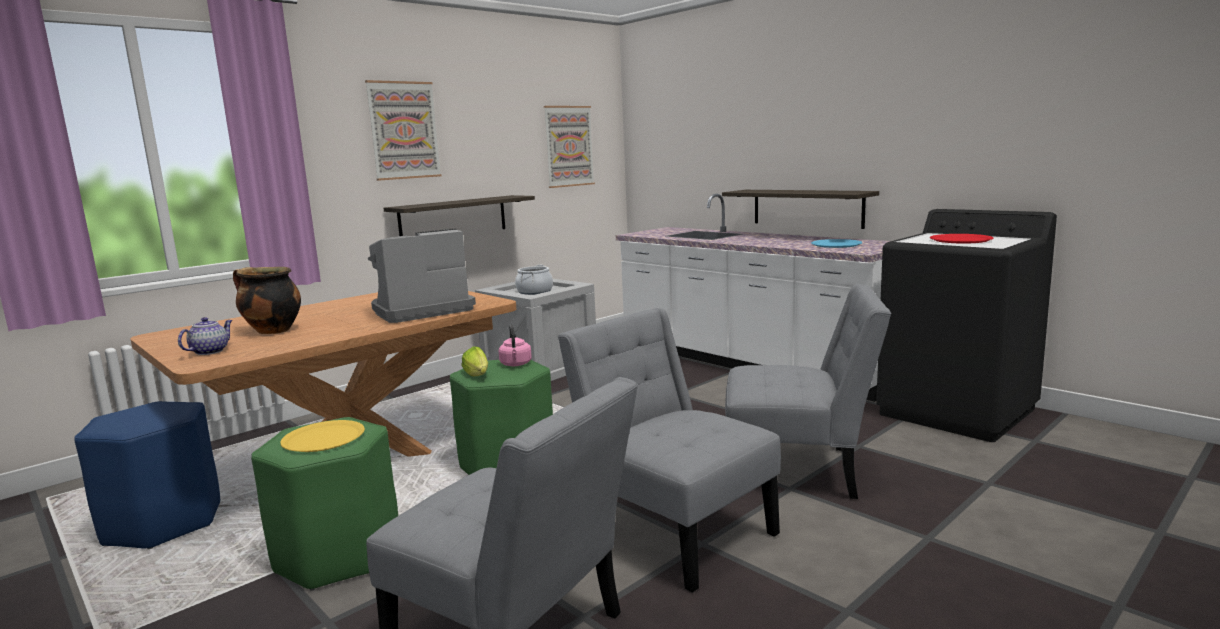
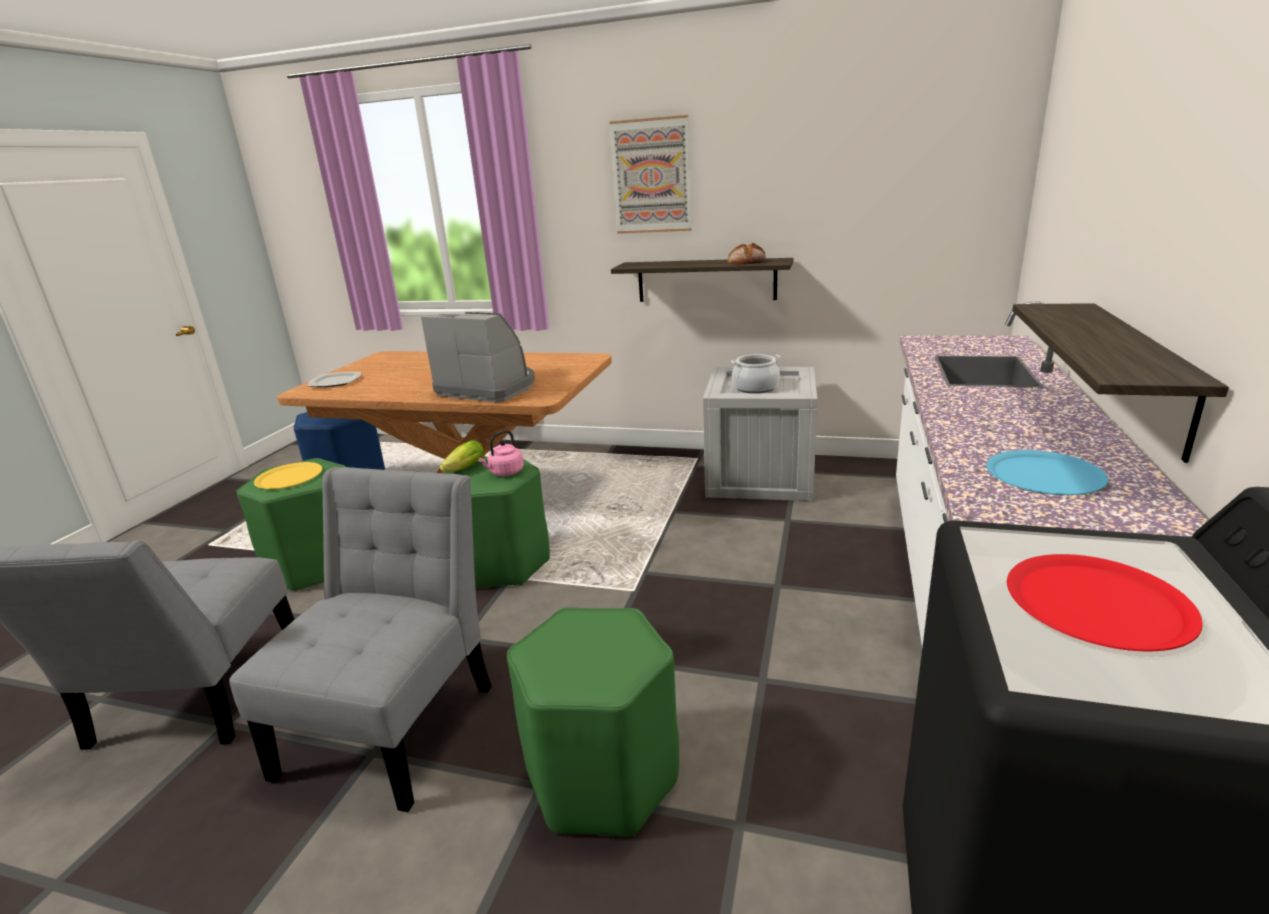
camera: 60 degrees right, 10 degrees up
(210, 351) = (336, 381): teapot -> plate
(271, 331) = (400, 374): cooking pot -> none
(494, 198) = (747, 261): none -> bread
(569, 146) = (905, 190): picture -> none
(799, 471) = (602, 778): grey chair -> green stool

